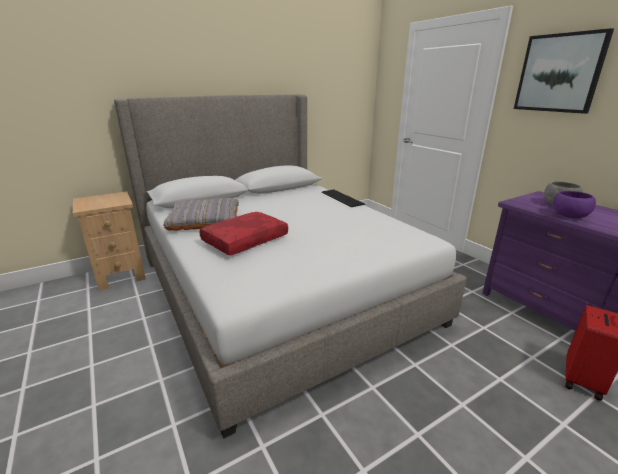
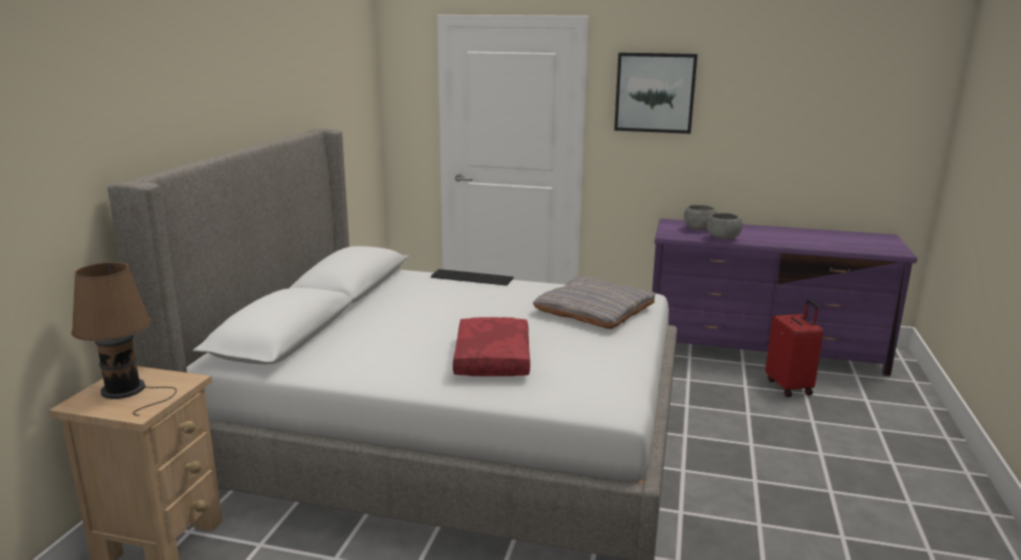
camera: 45 degrees left, 5 degrees down
(101, 200) = (127, 391): none -> brown table lamp
(205, 220) = (375, 357): grey pillow -> grey pillow (594, 310)
(569, 216) = (723, 238): purple bowl -> grey bowl

